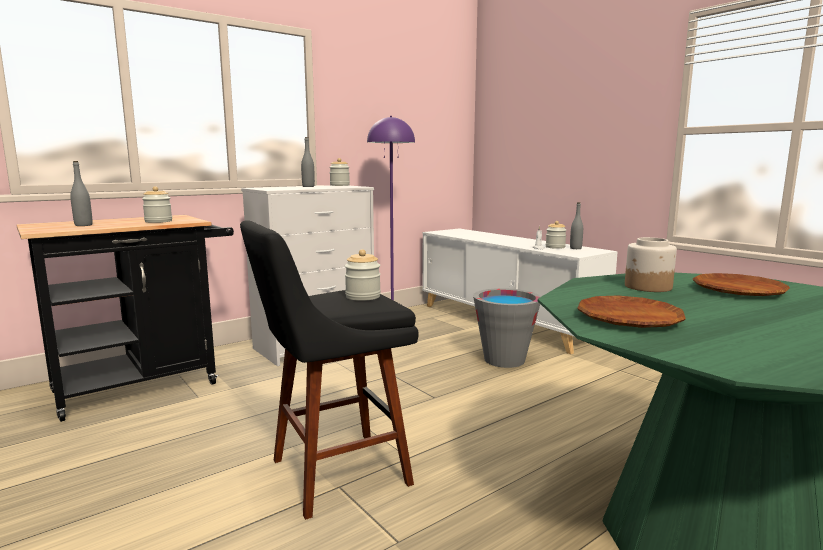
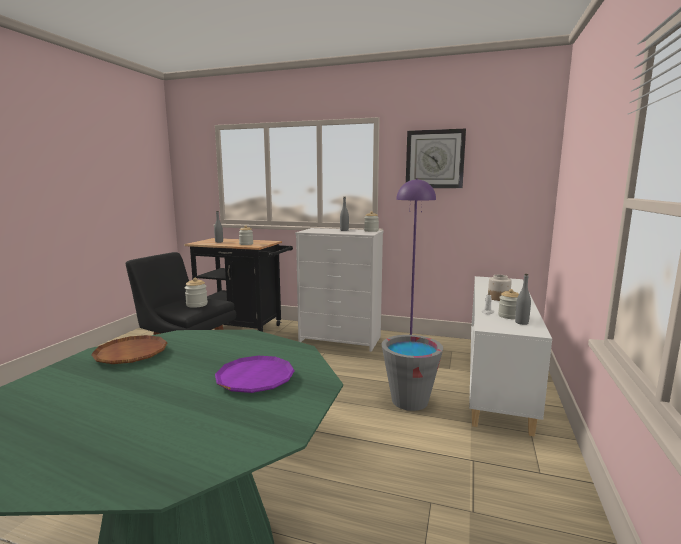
camera: 55 degrees right, 0 degrees up
(376, 95) = (435, 159): none -> wall clock
(648, 287) = (239, 350): jar -> jar (498, 298)
(738, 291) = (255, 379): brown plate -> purple plate

